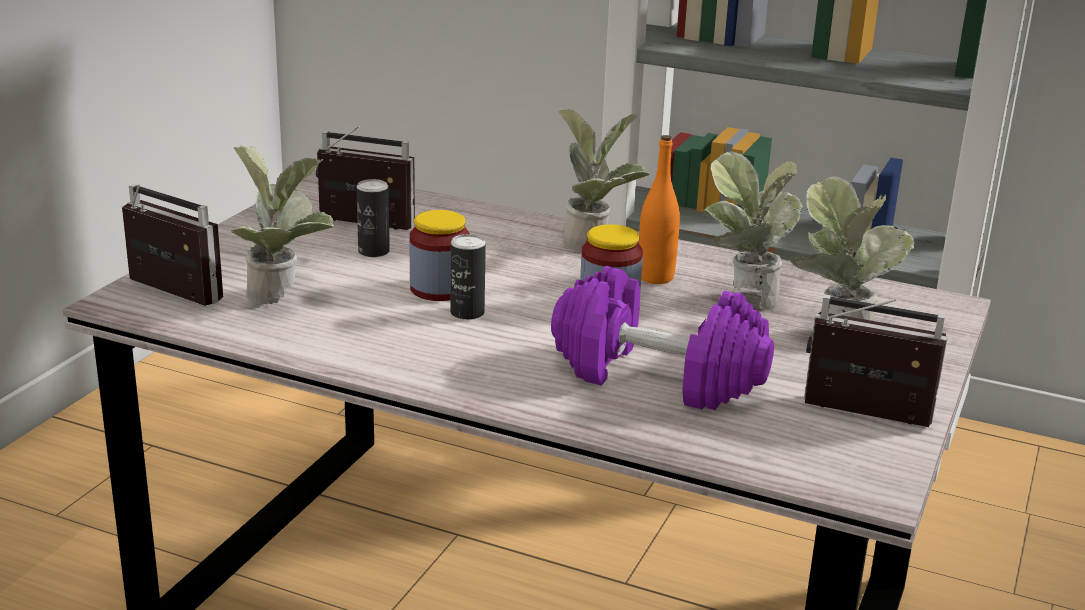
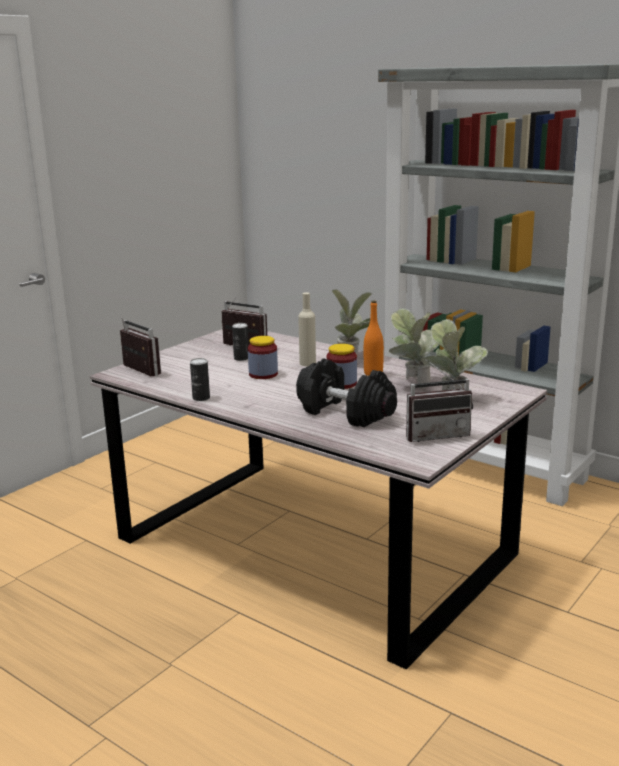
camera: 15 degrees right, 5 degrees down
(284, 296) = (189, 374): potted plant -> none
(467, 313) = (270, 384): can -> can (201, 398)
(514, 258) = (307, 363): none -> beige bottle
(656, 376) = (344, 413): purple dumbbell -> black dumbbell
(863, 419) = (436, 434): radio -> radio turned 135 degrees clockwise

